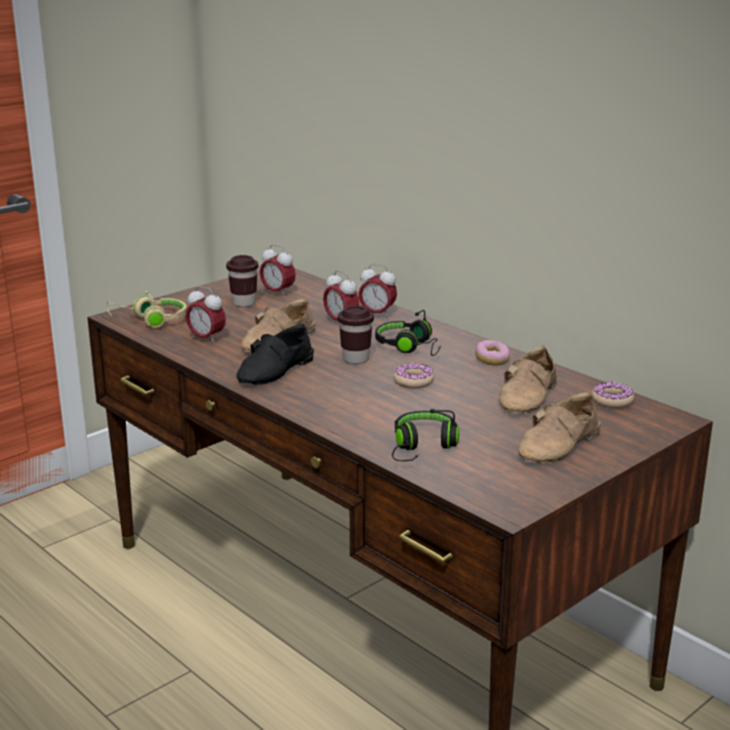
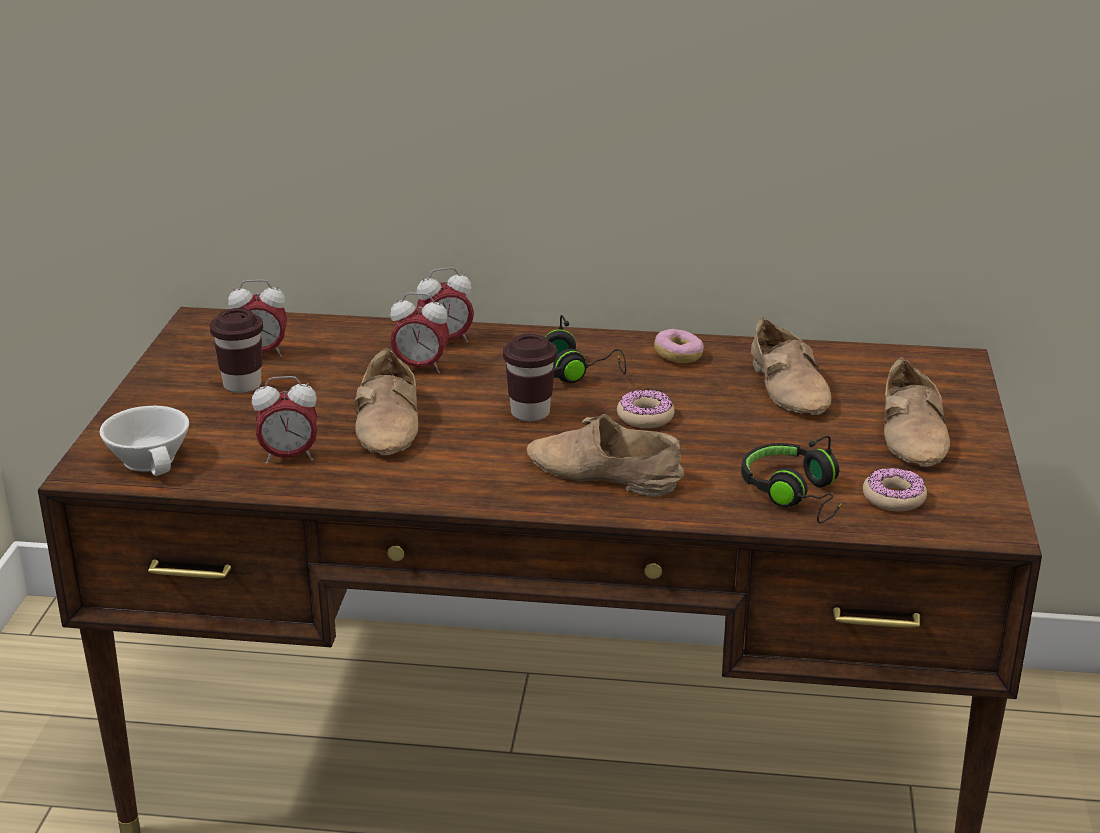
camera: 40 degrees left, 5 degrees up
(150, 320) = (153, 459): beige headphones -> white cup
(277, 370) = (464, 465): black shoe -> none
(336, 398) = (601, 474): none -> beige shoe
(612, 401) = (871, 361): donut -> donut (893, 498)

